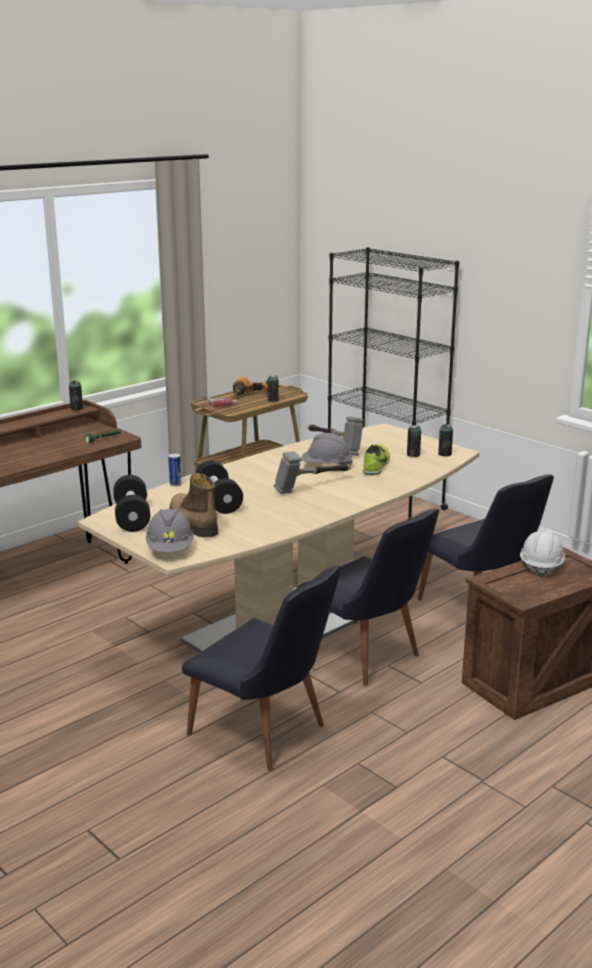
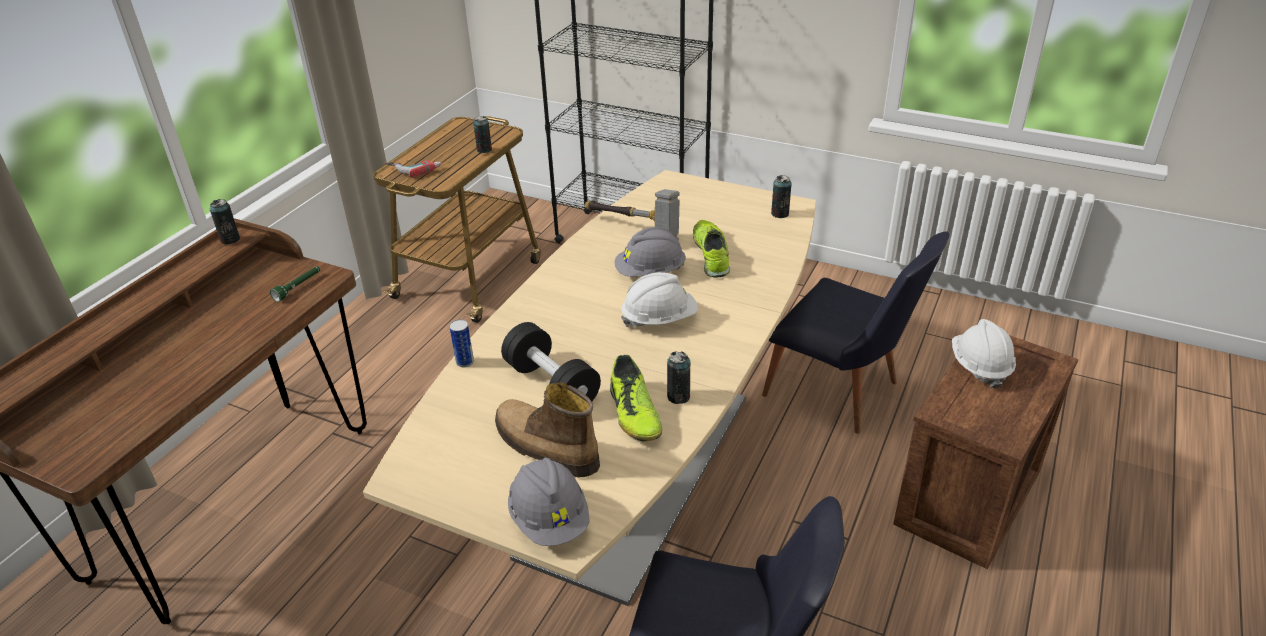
camera: 20 degrees left, 15 degrees up
(132, 518) = (446, 459): black dumbbell -> none
(252, 394) = (449, 143): power drill -> none
(257, 520) = (634, 413): none -> shoe
(312, 486) = (659, 319): hammer -> white hard hat
(366, 658) = (761, 516): black chair -> none
(413, 455) = (743, 224): can -> can (678, 397)

